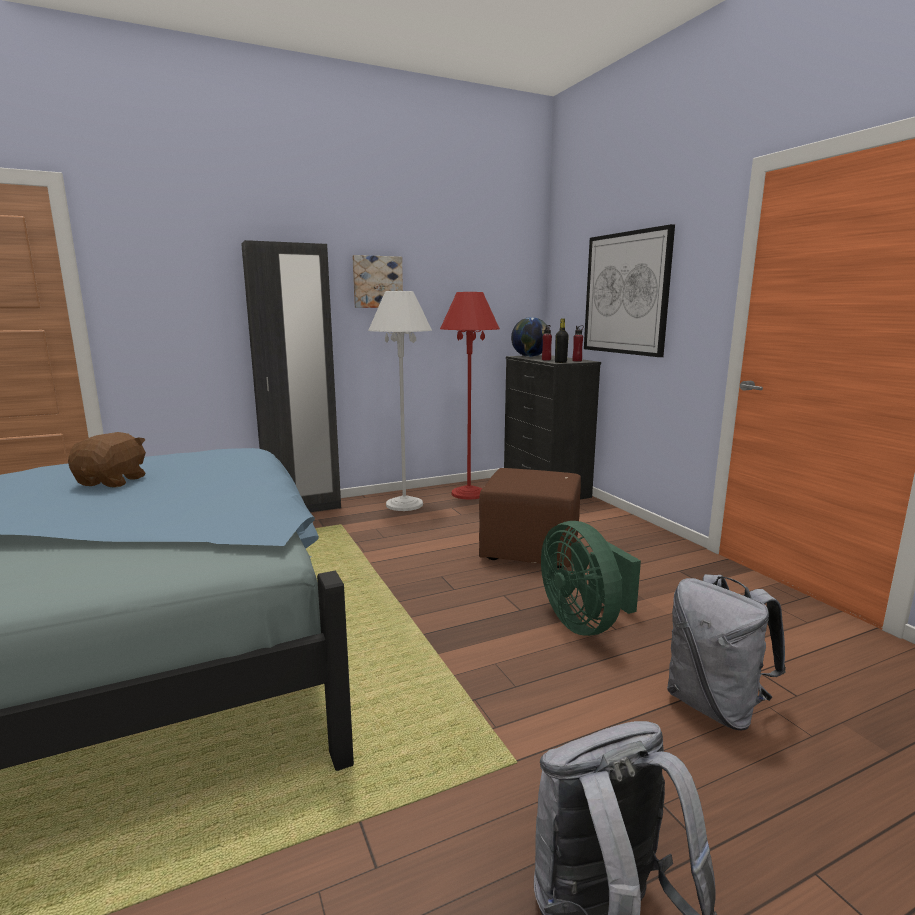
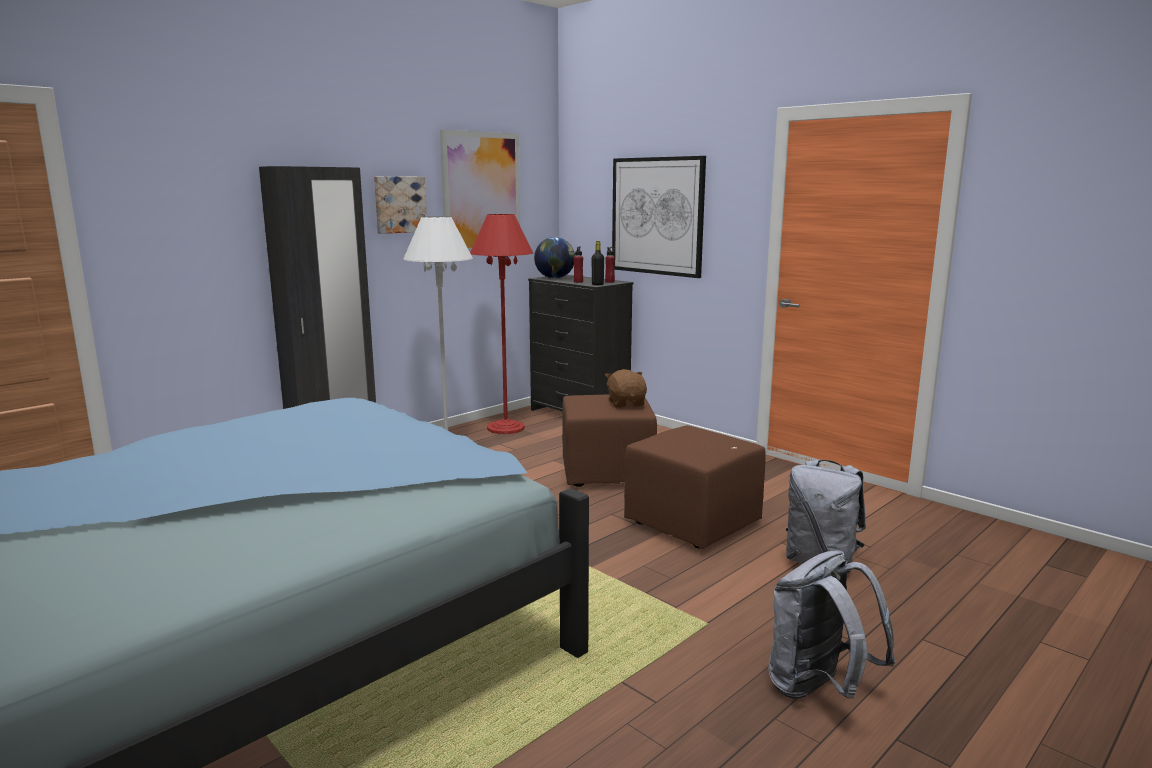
camera: 20 degrees left, 0 degrees up
(113, 481) = (267, 443): brown plush toy -> brown plush toy (626, 403)
(462, 274) = (481, 192): none -> picture
(585, 622) = (694, 524): green fan -> brown ottoman

